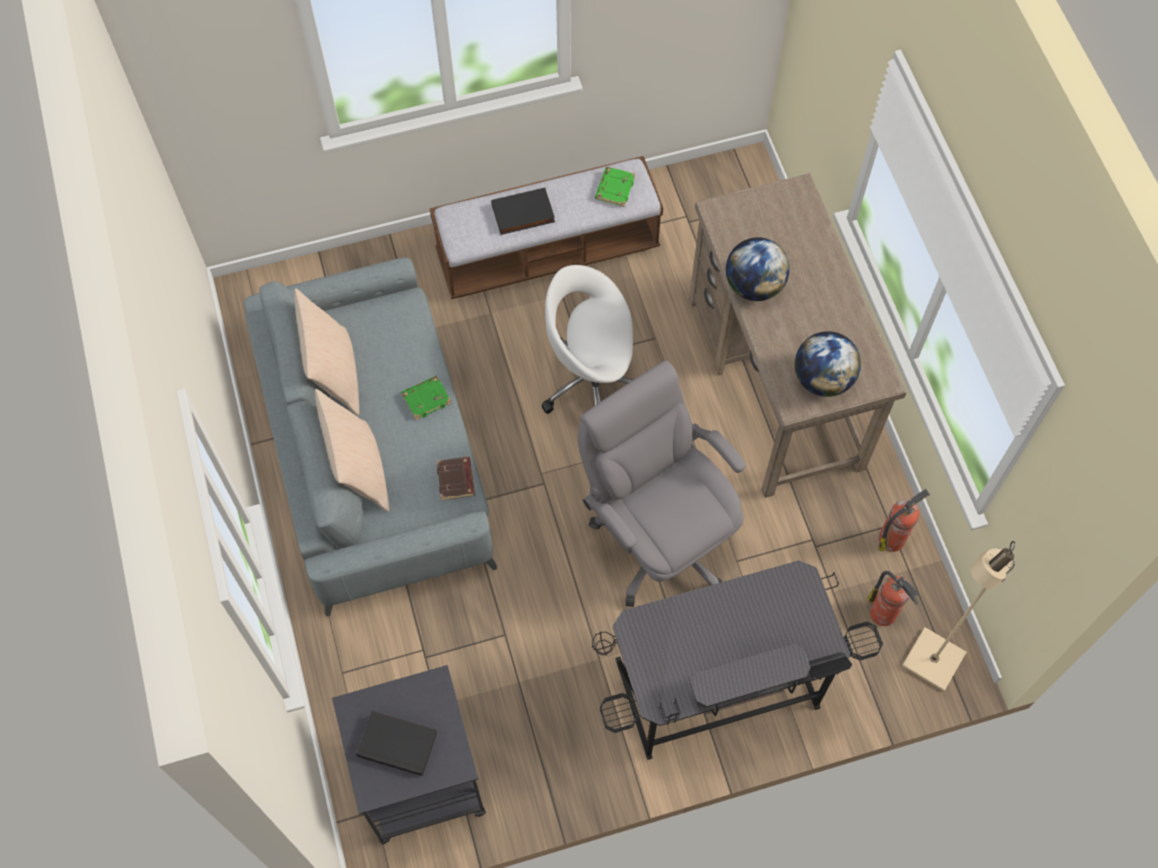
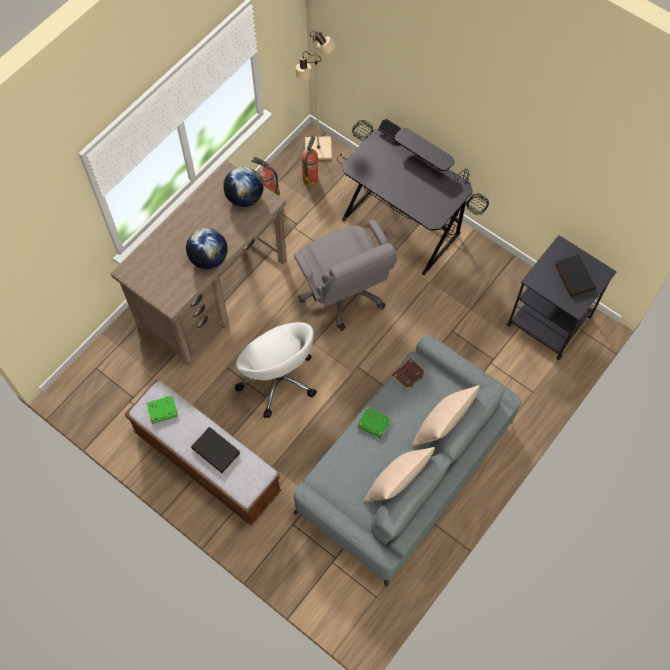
camera: 125 degrees left, 0 degrees up
(657, 533) = (344, 296): grey office chair -> grey office chair turned 45 degrees counterclockwise

